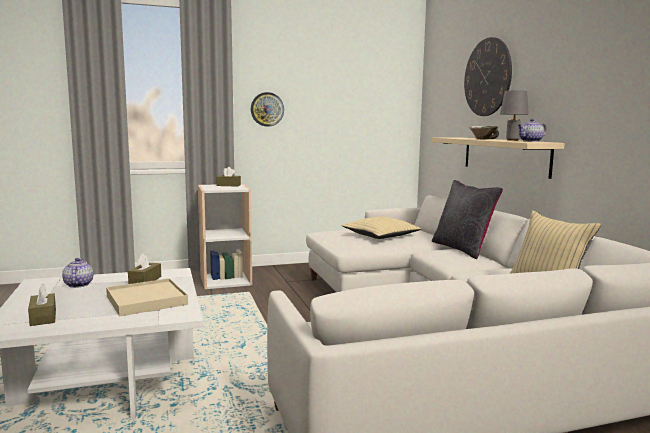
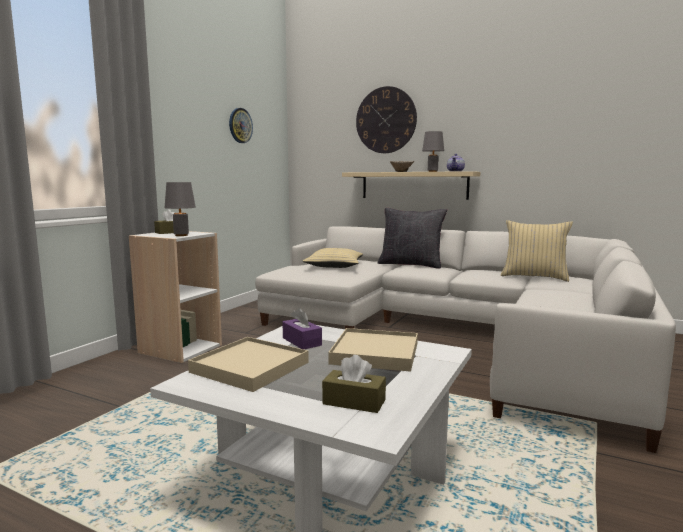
camera: 45 degrees left, 0 degrees up
(78, 285) = (250, 367): teapot -> beige tray
(145, 280) = (302, 341): brown tissue box -> purple tissue box
(219, 188) = (181, 235): none -> grey table lamp
(267, 109) = (177, 141): wall clock -> wall clock (240, 125)

